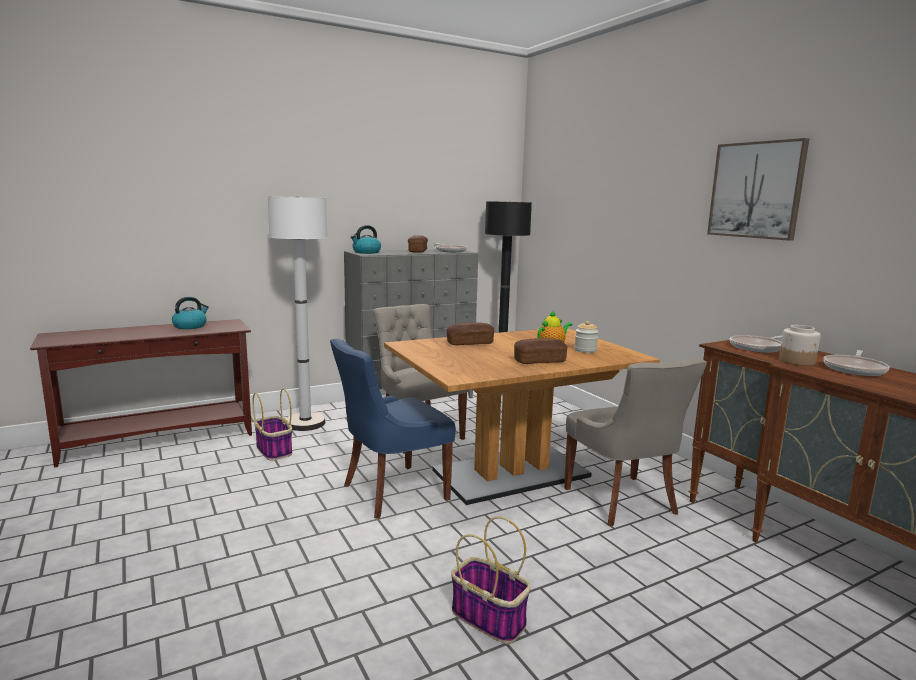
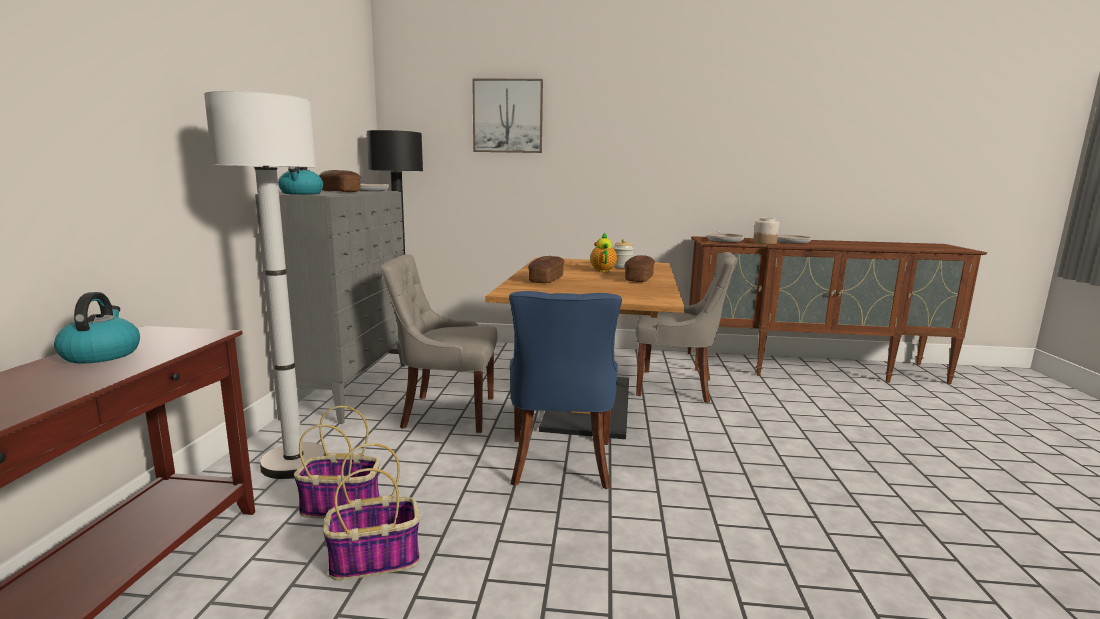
camera: 55 degrees left, 0 degrees up
(490, 618) = (814, 488): basket -> basket (376, 559)
(756, 190) = (681, 124): picture -> picture (508, 116)

